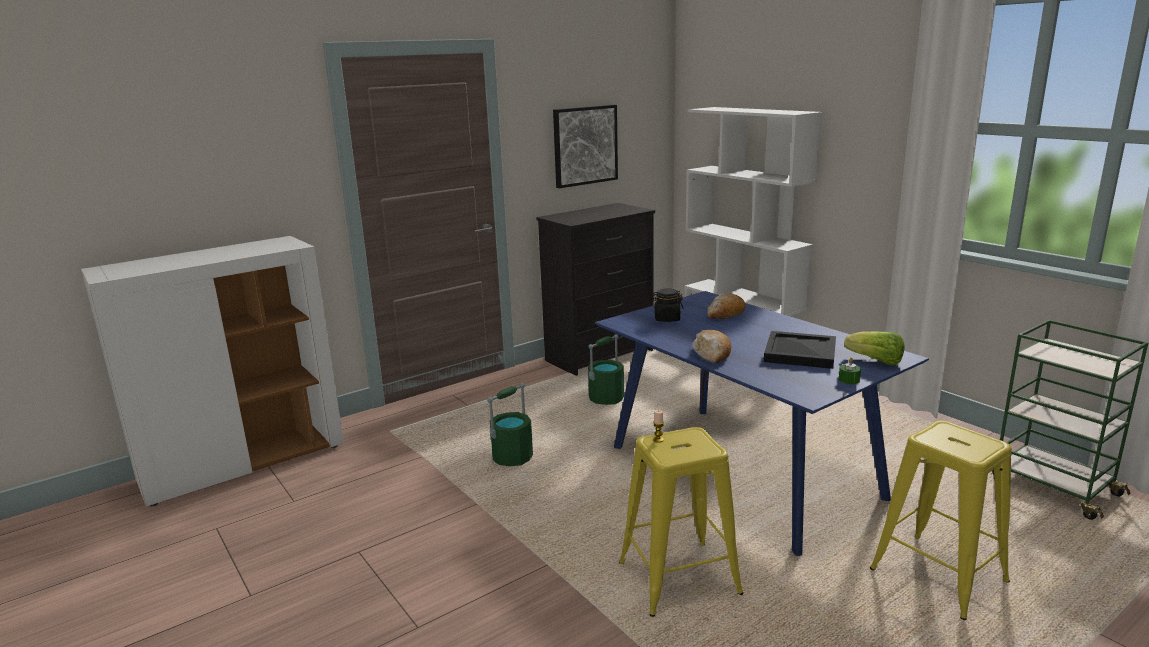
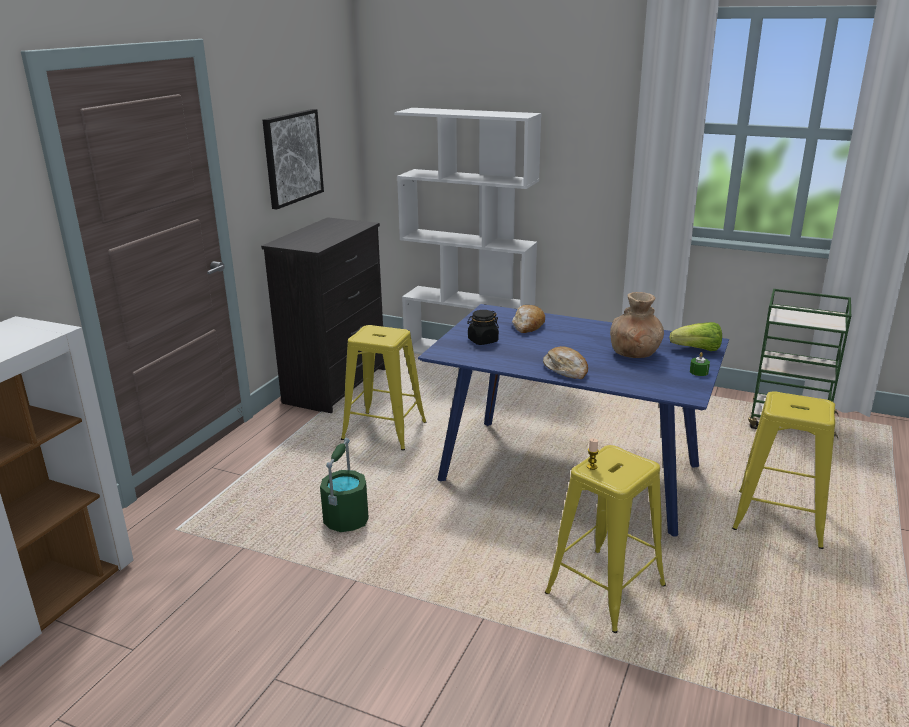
camera: 30 degrees left, 5 degrees up
(606, 398) = (384, 431): green bucket -> yellow stool
(801, 352) = (635, 353): black tray -> brown vase

